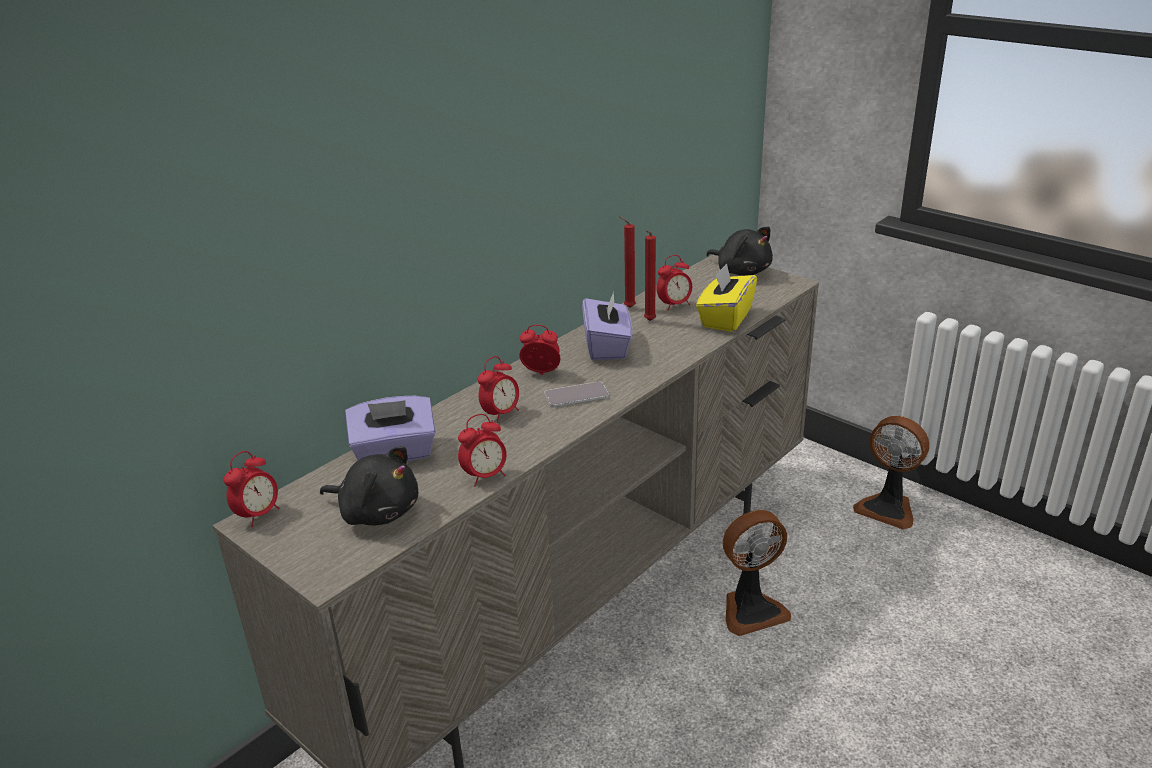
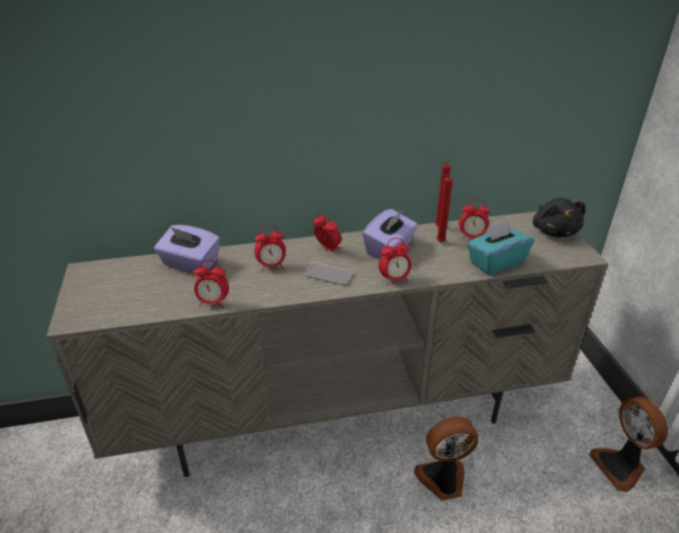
camera: 35 degrees right, 5 degrees up
(258, 515) = (90, 268): alarm clock -> alarm clock (394, 279)
(377, 511) = (138, 295): black plush toy -> none
(725, 318) = (495, 262): yellow tissue box -> turquoise tissue box
(751, 610) = (443, 480): fan -> fan turned 150 degrees clockwise

